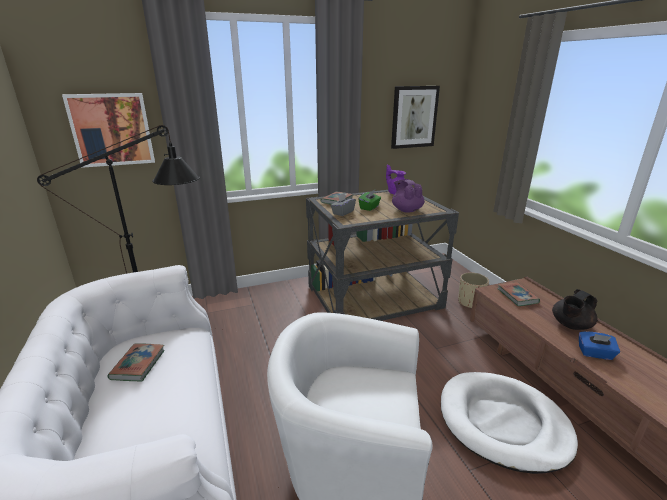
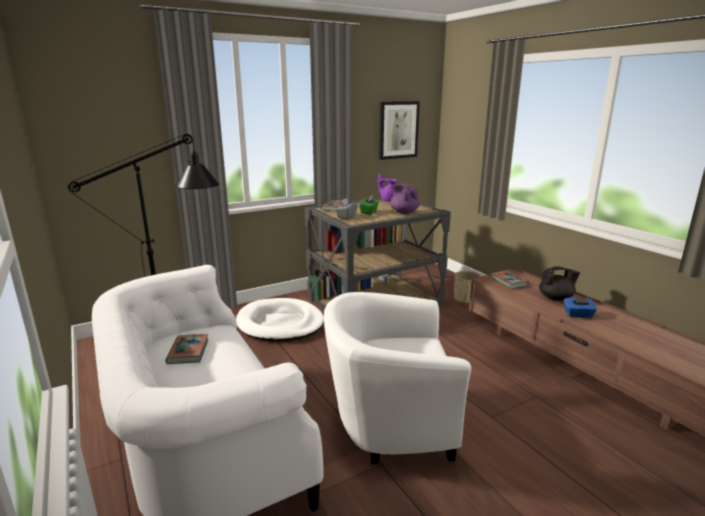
camera: 10 degrees left, 5 degrees down
(112, 130) = (115, 143): picture -> none
(503, 423) = (512, 383): white dog bed -> white dog bed (280, 323)
(570, 325) = (556, 298): black teapot -> black teapot turned 135 degrees counterclockwise

